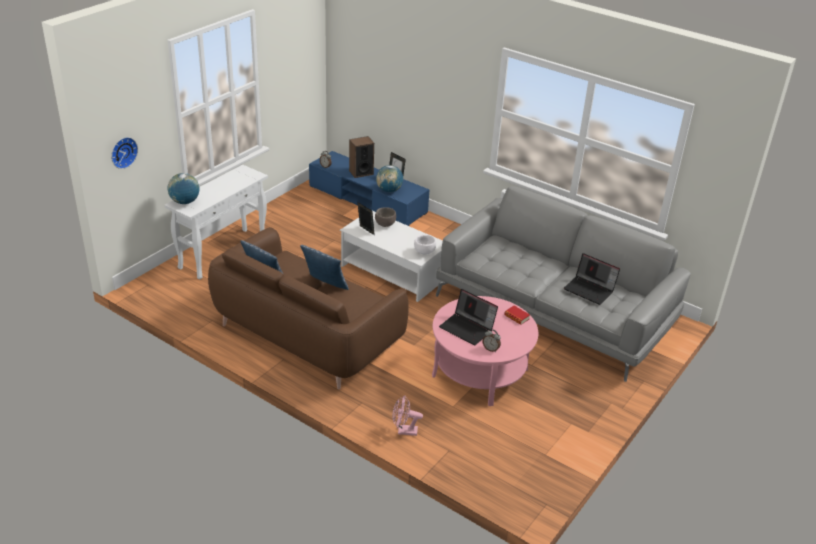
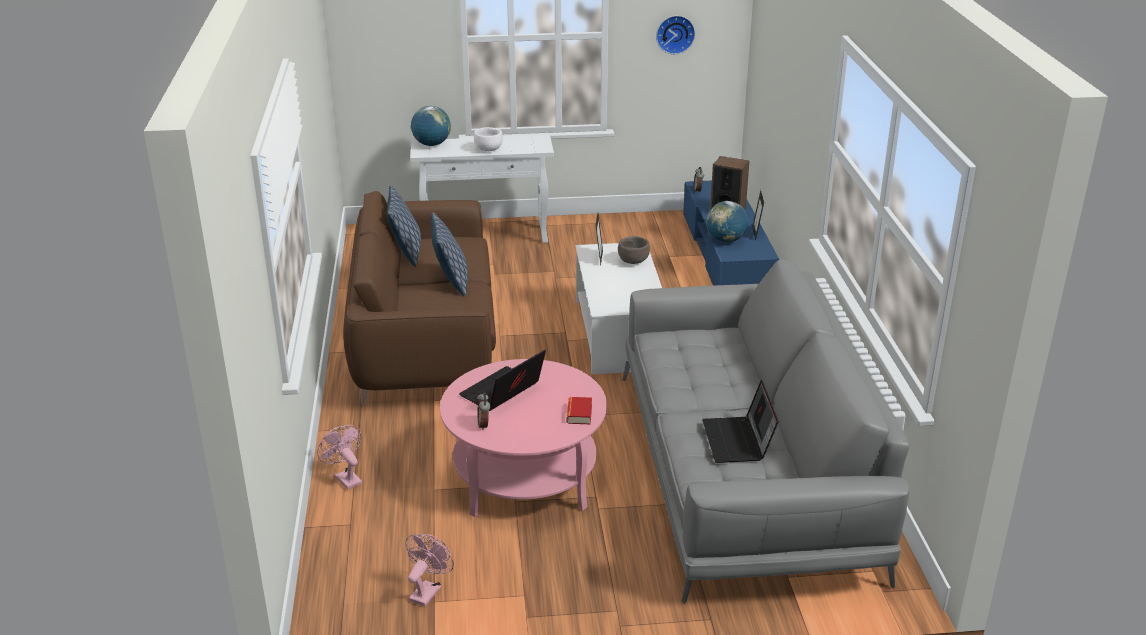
camera: 50 degrees right, 5 degrees down
(122, 152) = (372, 56): wall clock -> wall clock (675, 34)
(424, 252) = (623, 306): white bowl -> white bowl (489, 150)
(468, 328) = (502, 392): laptop -> laptop turned 45 degrees clockwise
(534, 452) = (427, 590): none -> pink fan

